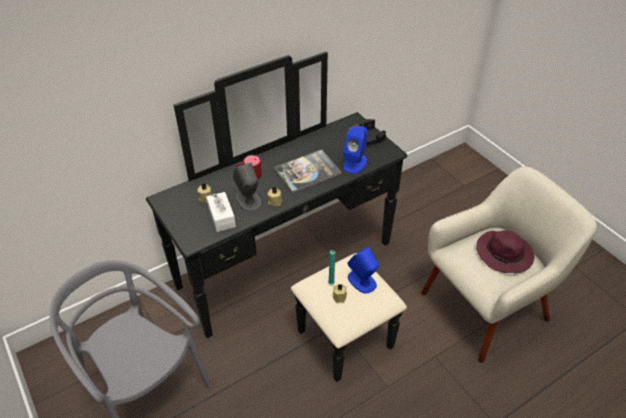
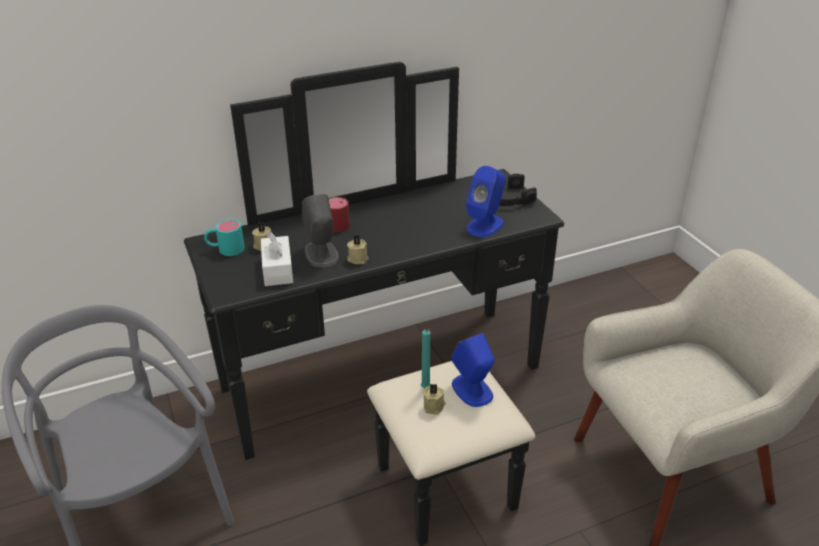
camera: 10 degrees right, 10 degrees down
(179, 203) = (225, 249): none -> turquoise mug
(307, 171) = (414, 229): book -> none
(504, 254) = (700, 378): purple hat -> none

